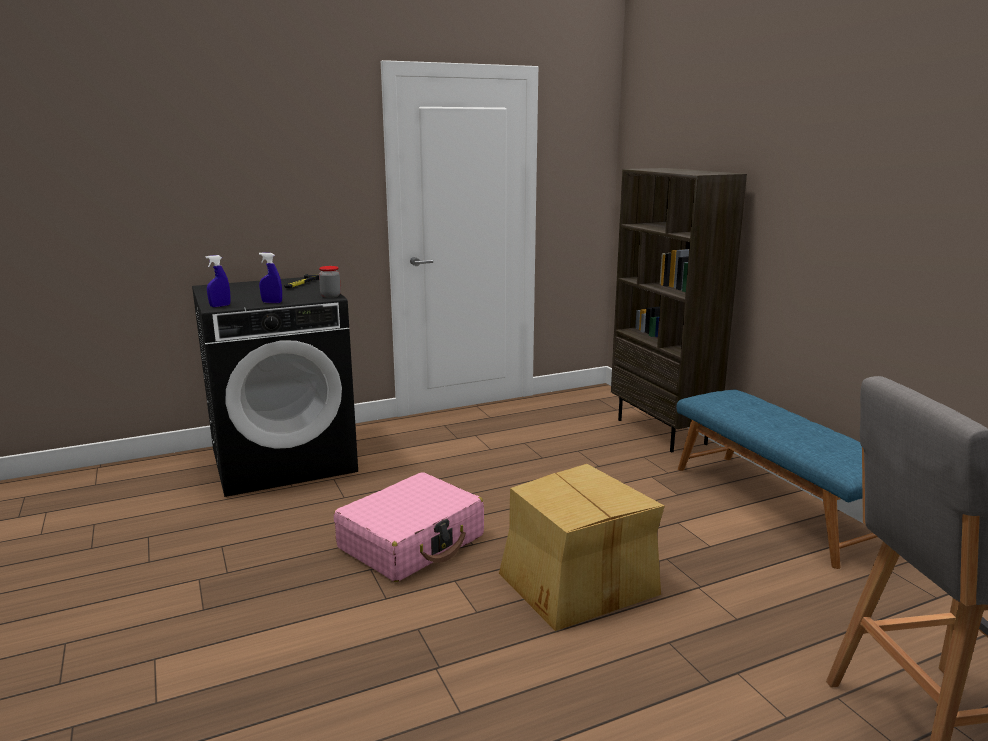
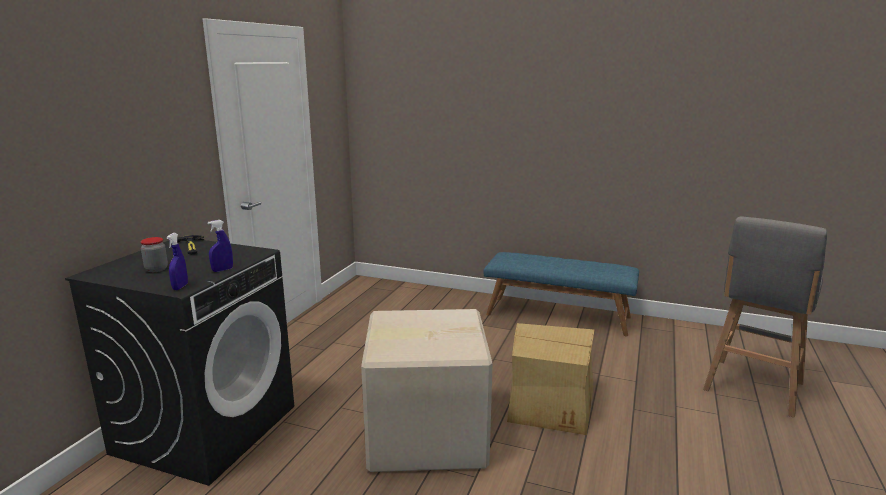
camera: 45 degrees left, 0 degrees up
(330, 296) = (257, 251): jar -> jar (156, 269)
(412, 542) = (425, 433): pink suitcase -> cardboard box
(662, 432) = (442, 295): brown bookcase -> none

